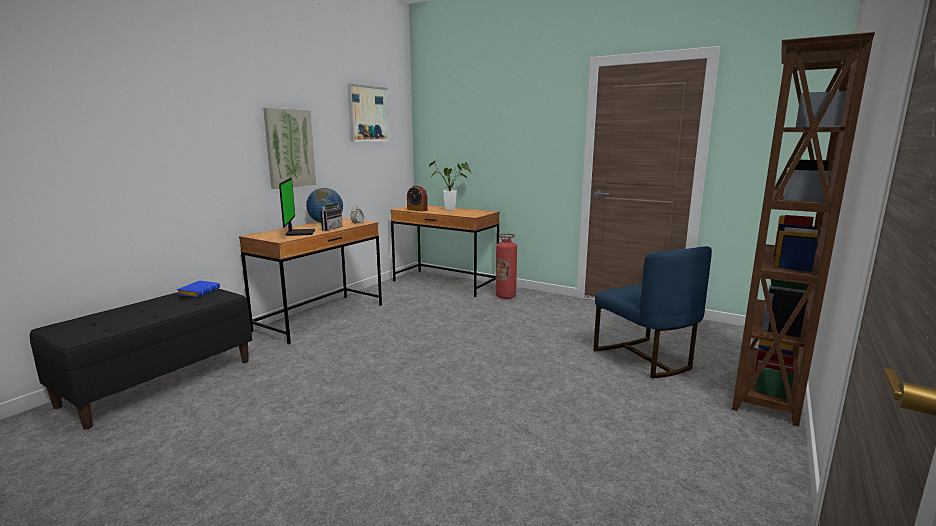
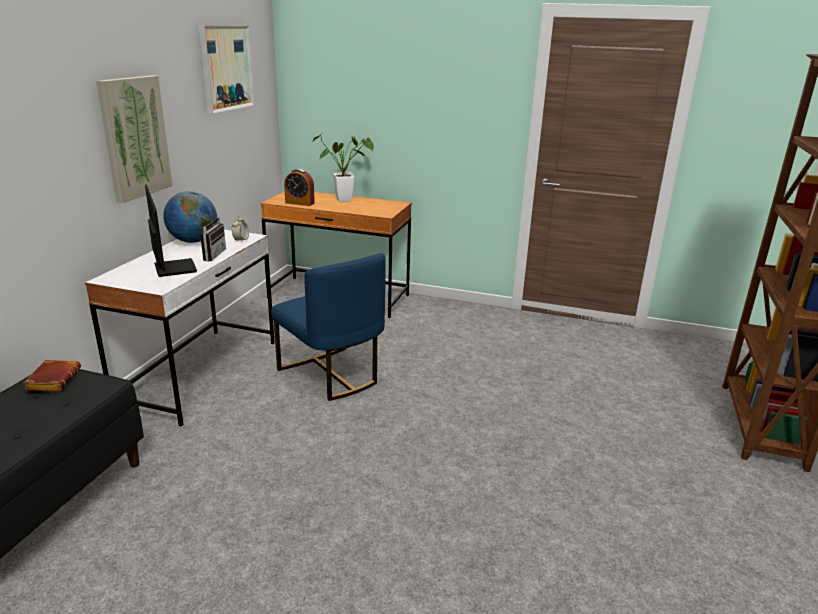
camera: 15 degrees left, 10 degrees up
(199, 292) = (53, 379): blue book -> brown book
(321, 317) = (201, 373): brown desk -> white desk
(505, 296) = (427, 314): fire extinguisher -> none
(645, 358) = (627, 397): blue chair -> blue chair (331, 375)

